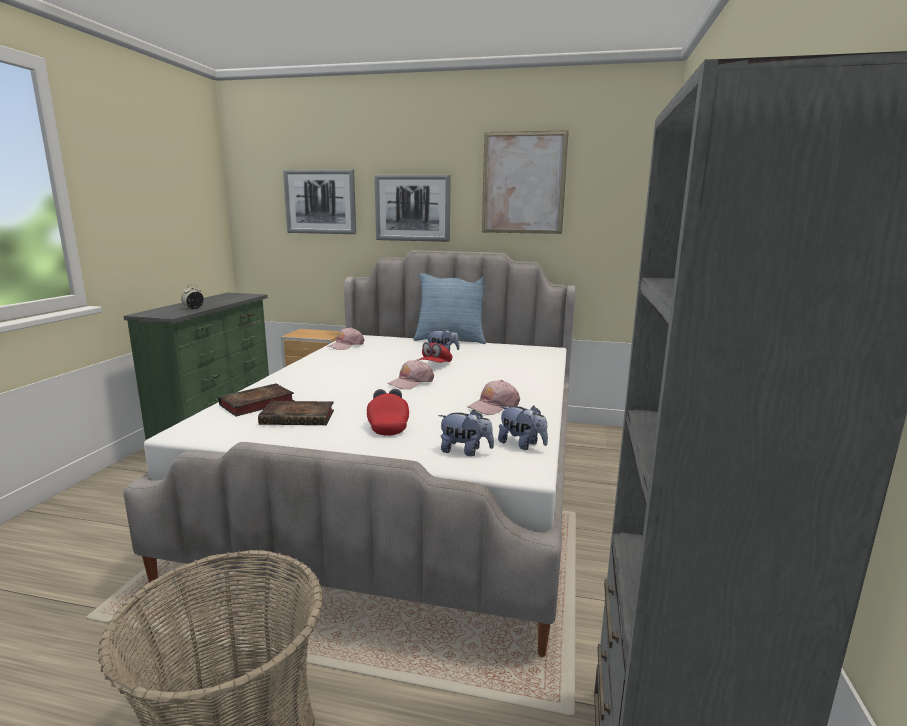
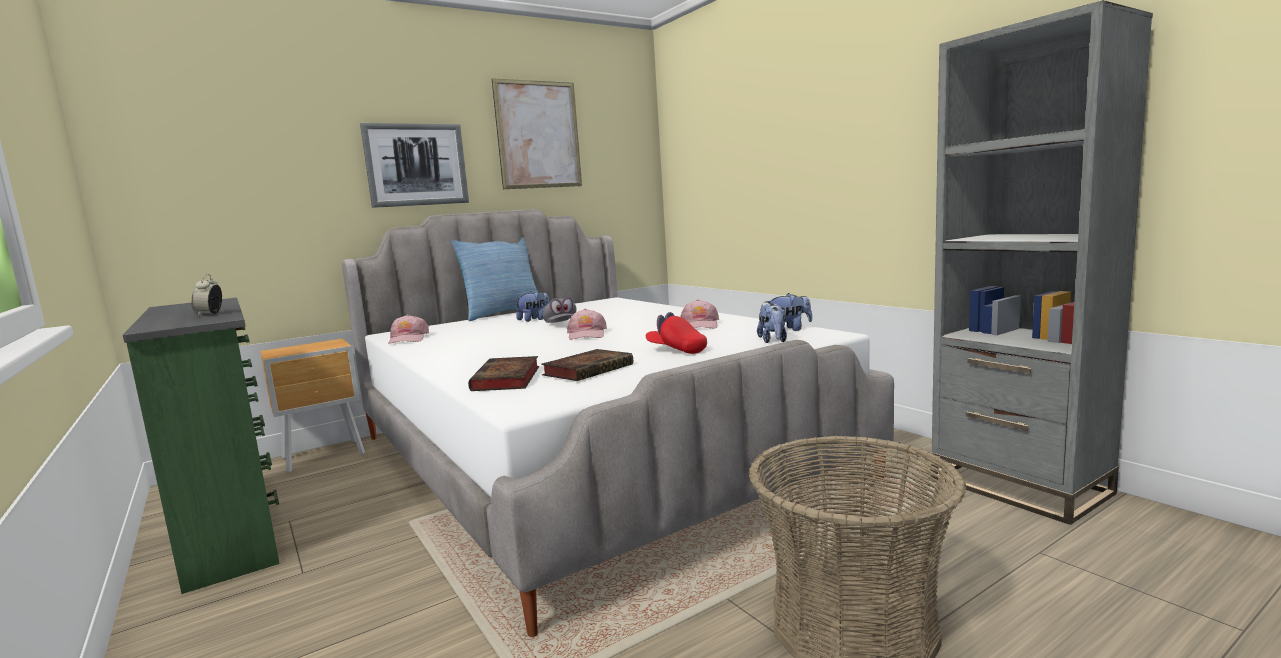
camera: 45 degrees left, 5 degrees down
(320, 202) = (274, 160): picture -> none
(435, 365) = (561, 325): red cap -> grey cap
(465, 451) = (773, 341): plush toy -> plush toy turned 120 degrees clockwise

